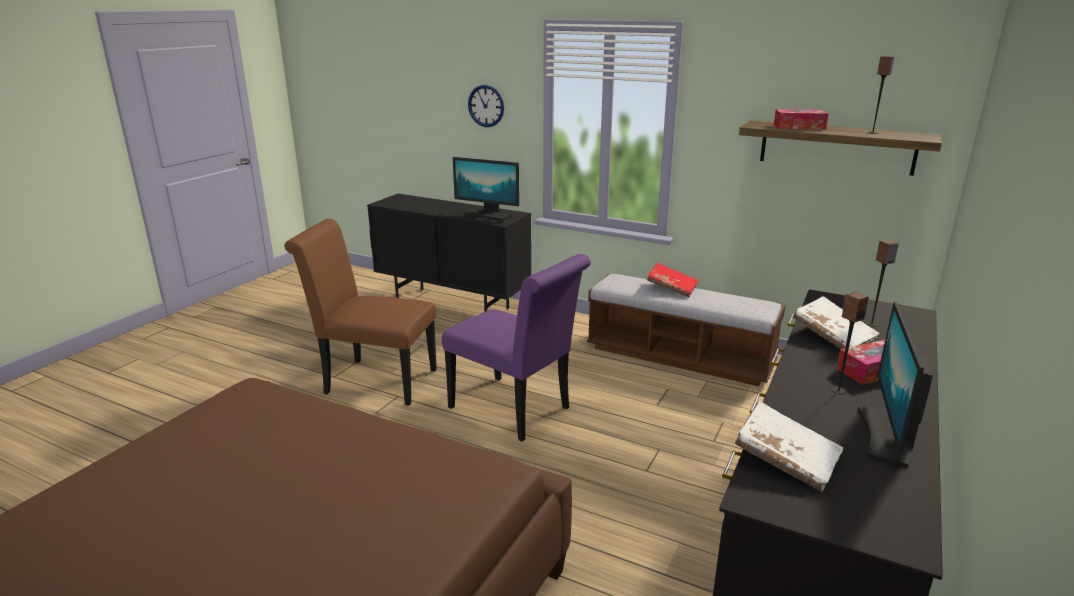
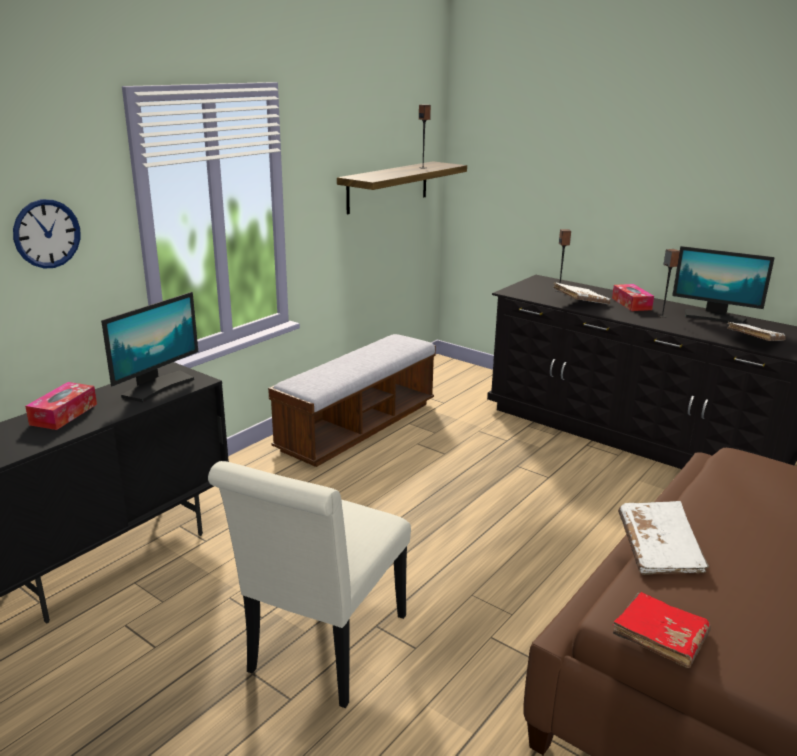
camera: 80 degrees left, 0 degrees up
(321, 404) = (659, 550): none -> white book
(374, 381) = (323, 650): brown chair -> white chair
(515, 410) = (437, 533): purple chair -> none
(671, 288) = (343, 363): red book -> red book (658, 642)
(799, 127) = (386, 174): tissue box -> tissue box (64, 414)

